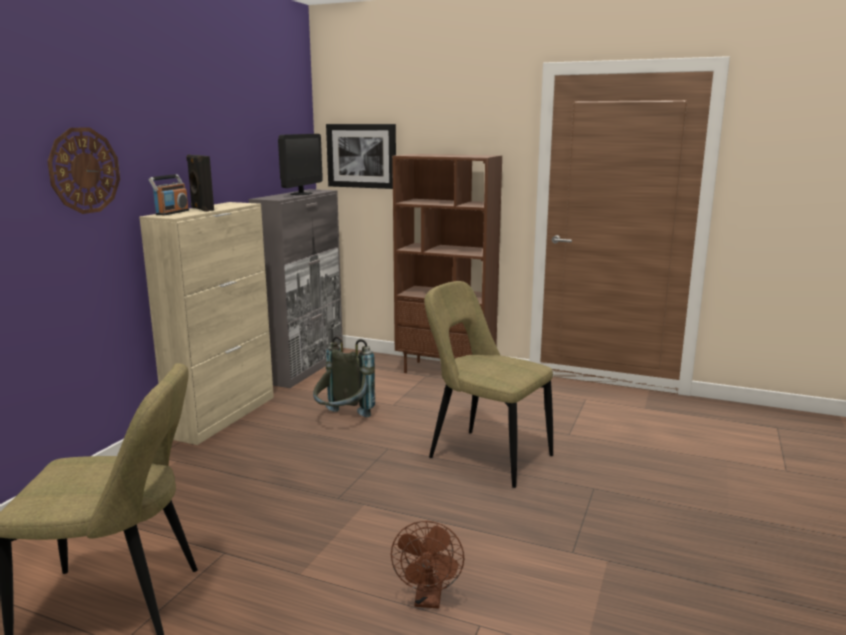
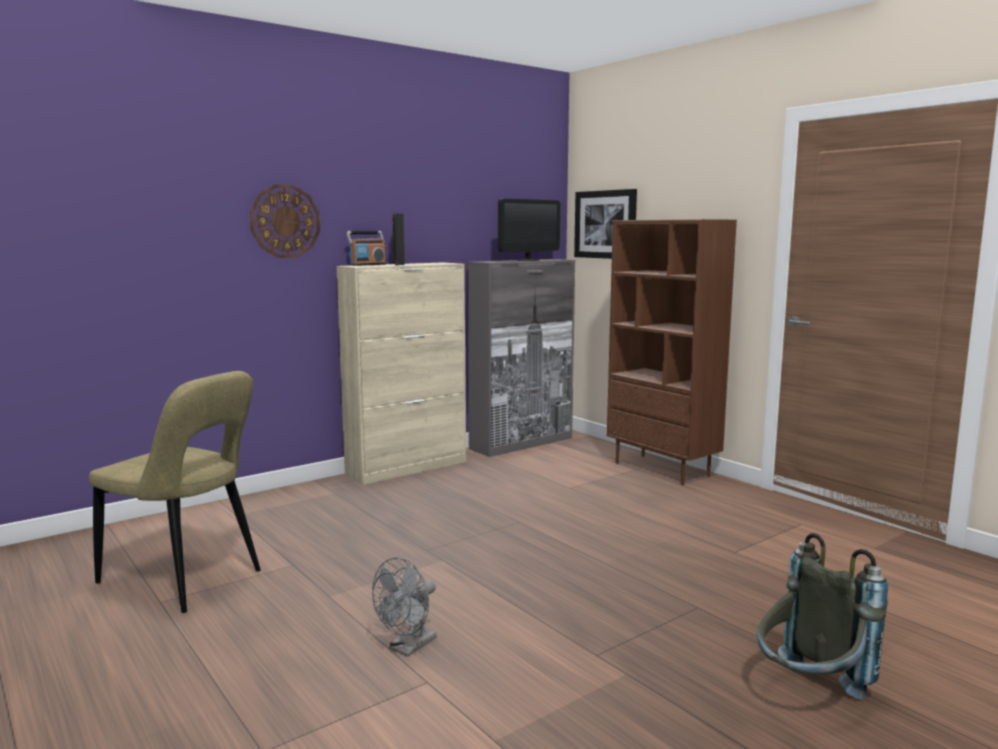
camera: 30 degrees right, 5 degrees down
(343, 420) = (505, 491): grey backpack -> grey backpack (809, 693)
(428, 599) = (408, 647): brown fan -> grey fan
(485, 456) = (610, 550): beige chair -> none

